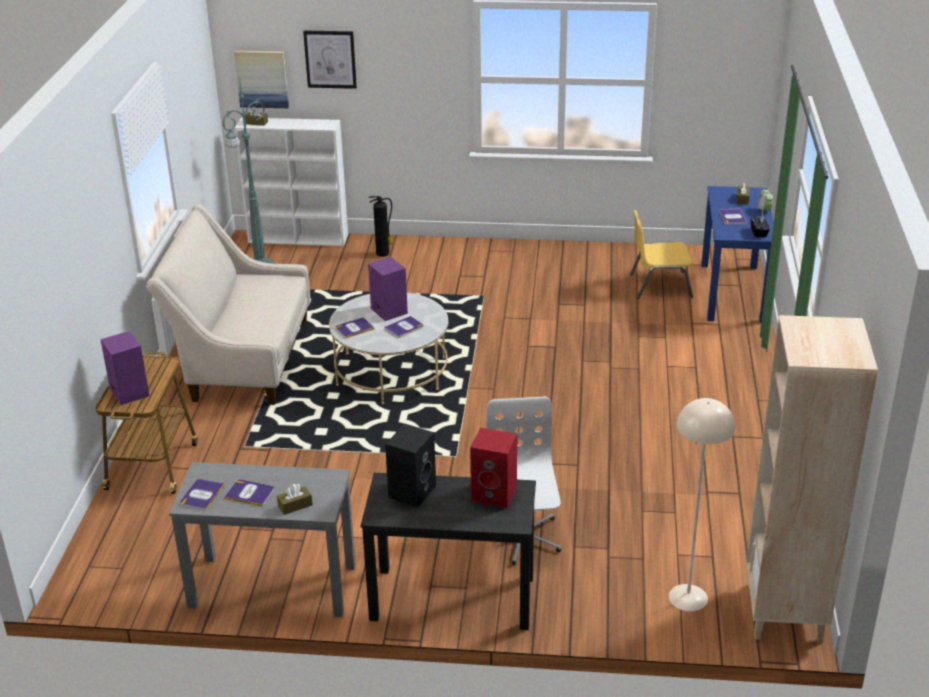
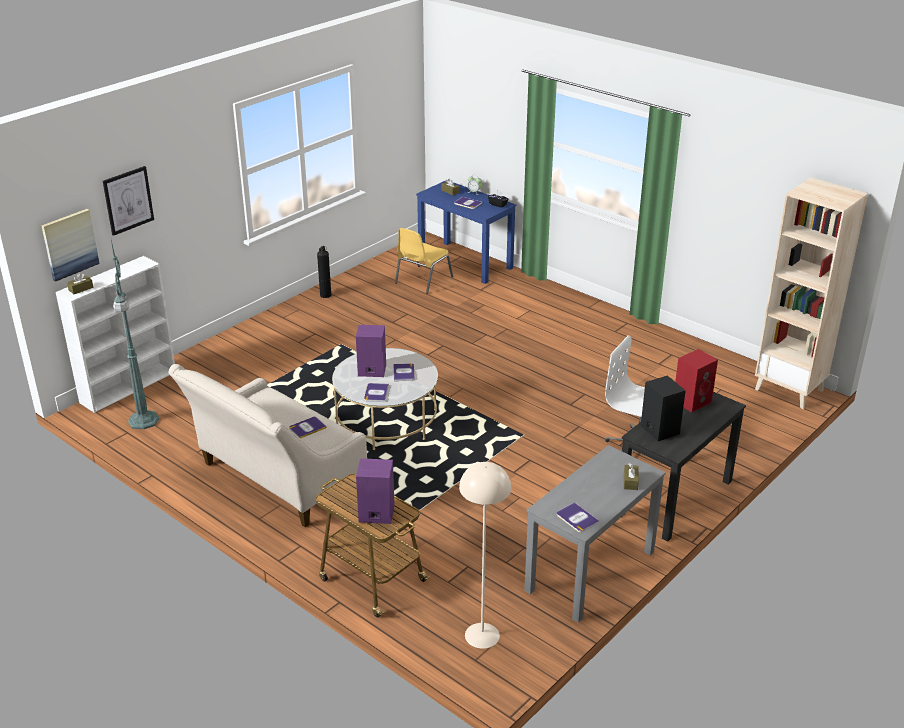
camera: 55 degrees left, 0 degrees up
(250, 493) = (596, 496): book -> book (307, 428)
(383, 253) = (216, 359): fire extinguisher -> fire extinguisher (325, 295)
(688, 597) = (750, 413): beige floor lamp -> beige floor lamp (482, 635)

